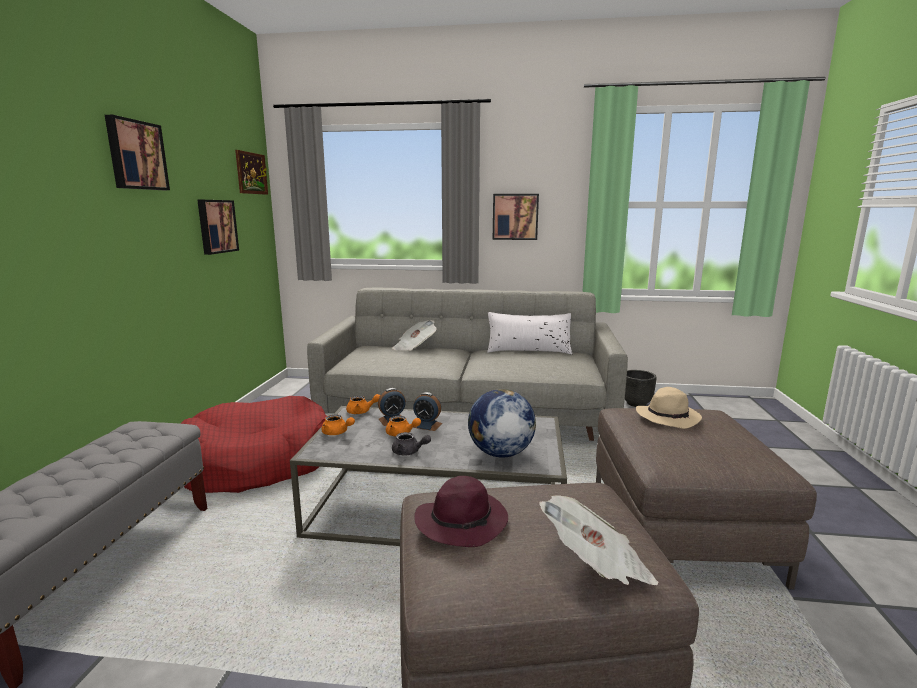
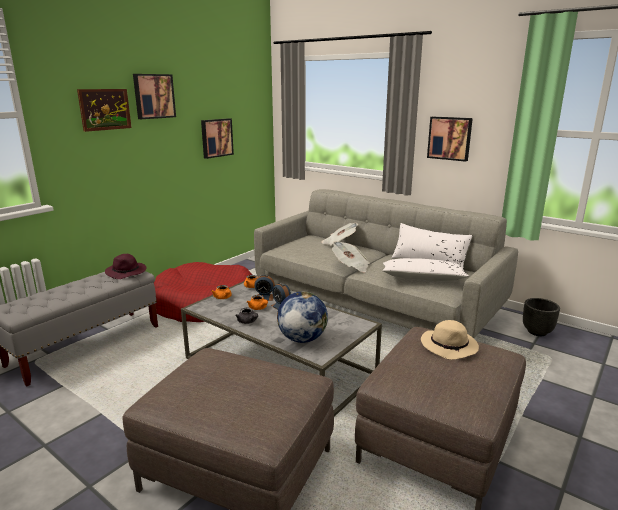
camera: 30 degrees right, 5 degrees up
(251, 173) = (253, 95): picture -> picture (105, 109)
(462, 521) = (205, 371): purple hat -> purple hat (126, 272)
(546, 365) = (422, 278): none -> white pillow
(596, 566) = (239, 421): newspaper -> newspaper (351, 266)

